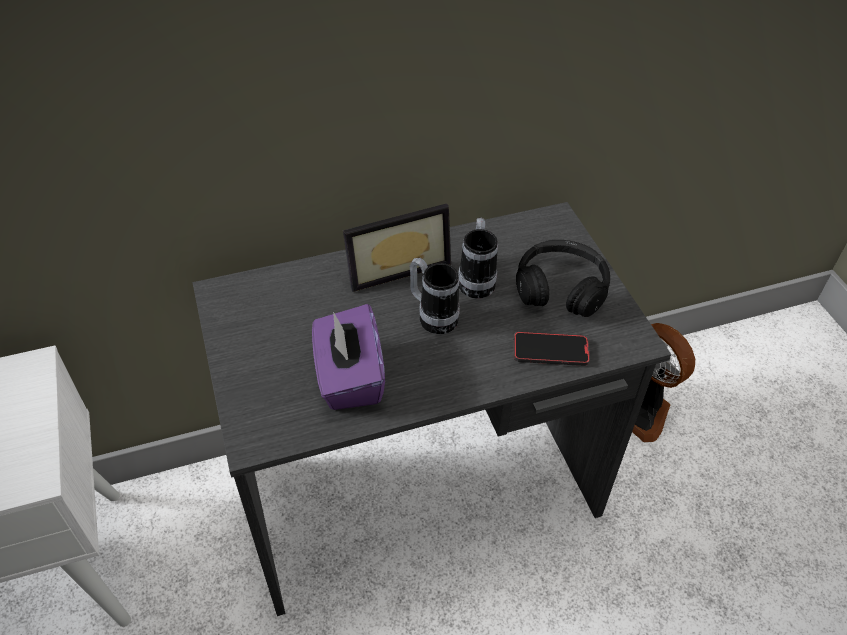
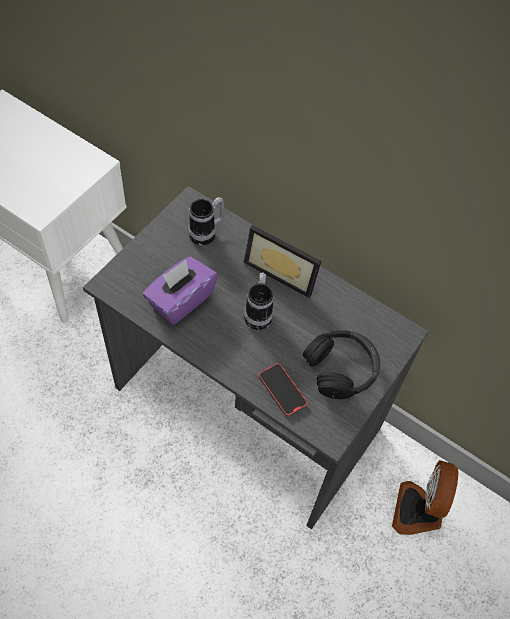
camera: 50 degrees right, 10 degrees up
(477, 280) = (308, 319): mug -> mug (207, 233)

